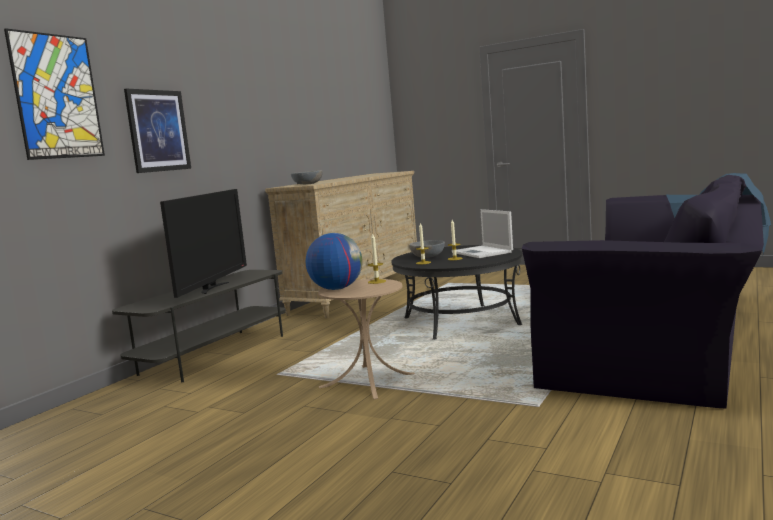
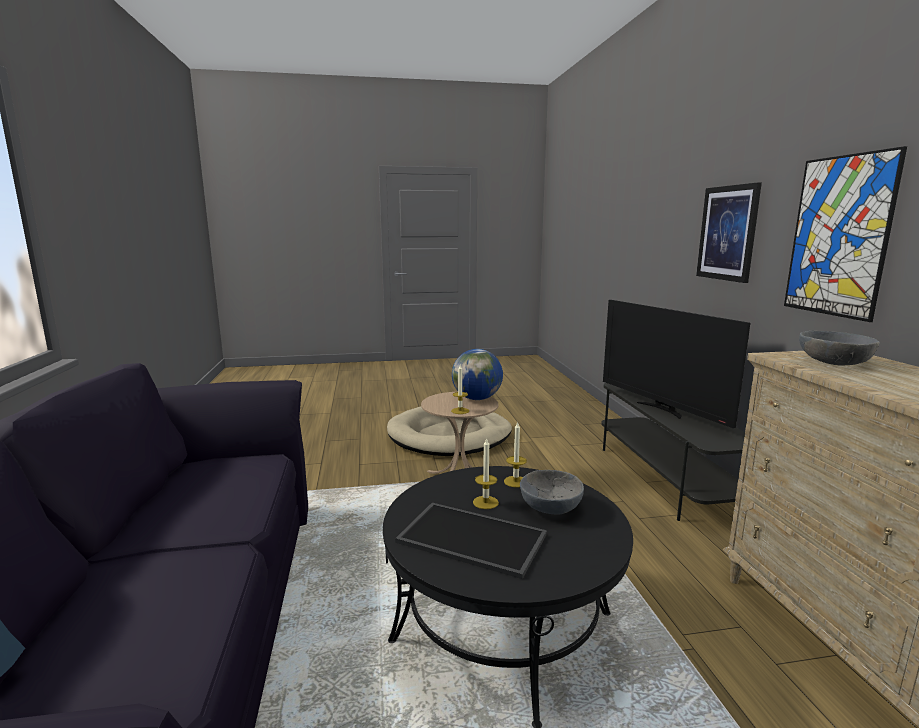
camera: 140 degrees right, 5 degrees up
(57, 96) = (667, 202): picture -> picture (838, 236)
(267, 440) = (450, 435): none -> beige dog bed
(482, 252) = (469, 539): laptop -> tray

